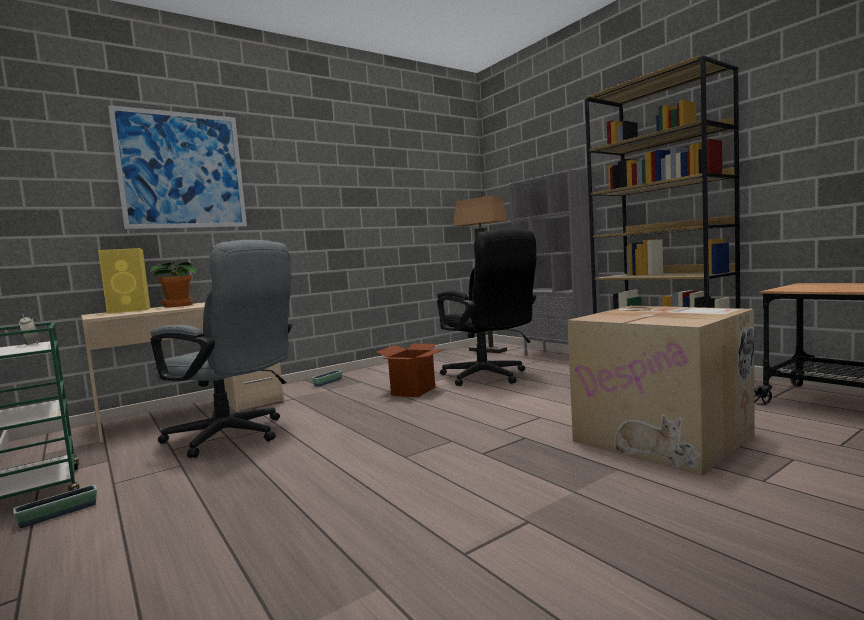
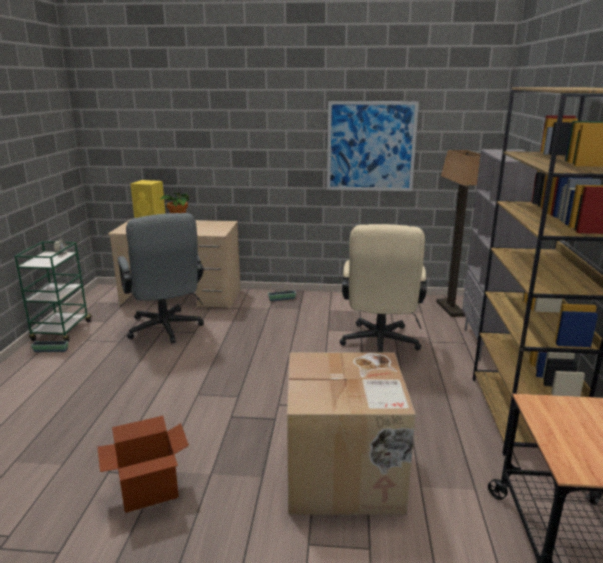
camera: 40 degrees right, 15 degrees up
(182, 170) = (193, 121): picture -> picture (371, 146)
(413, 391) = (307, 335): cardboard box -> cardboard box (148, 491)
(489, 377) = (379, 345): black office chair -> beige office chair

